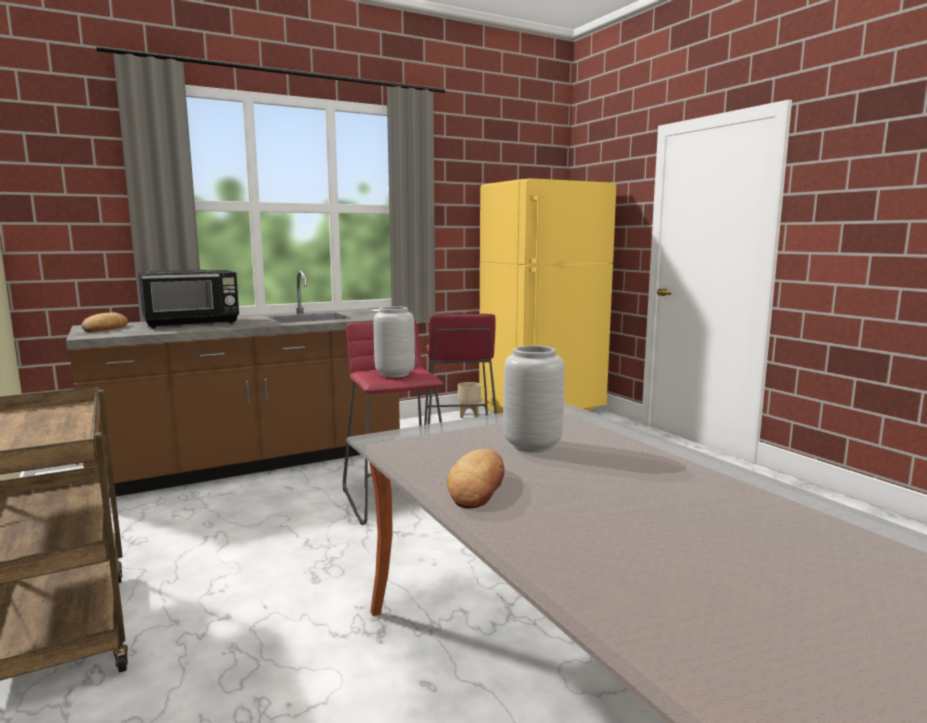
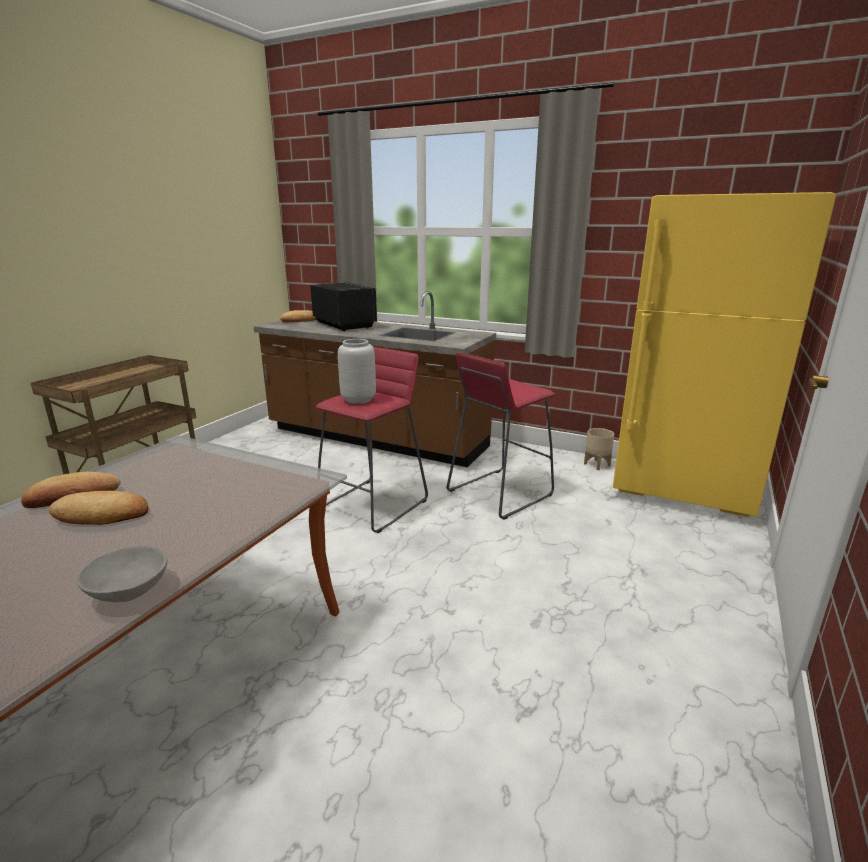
camera: 55 degrees right, 10 degrees up
(192, 323) = (344, 325): black microwave -> black microwave turned 150 degrees counterclockwise
(531, 445) = (185, 491): grey vase -> none
(549, 476) = (101, 515): none -> bread
(723, 474) = (128, 591): none -> grey bowl

